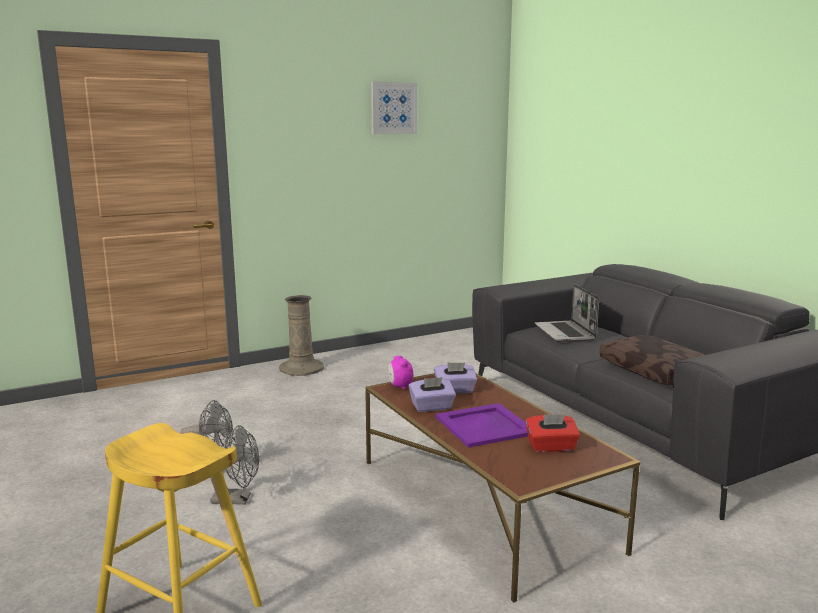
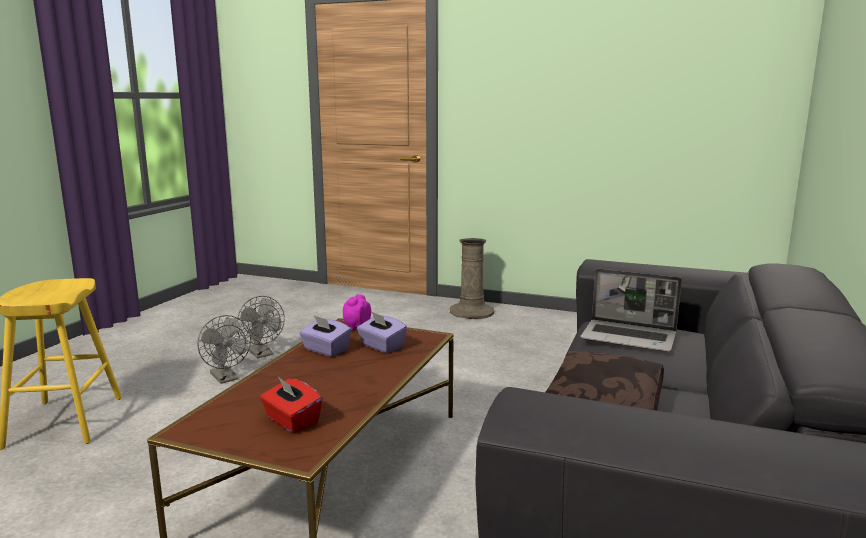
camera: 50 degrees right, 0 degrees up
(393, 108) = (625, 43): picture -> none
(484, 426) = (309, 380): purple tray -> none
(565, 333) = (630, 338): laptop -> laptop turned 105 degrees counterclockwise

